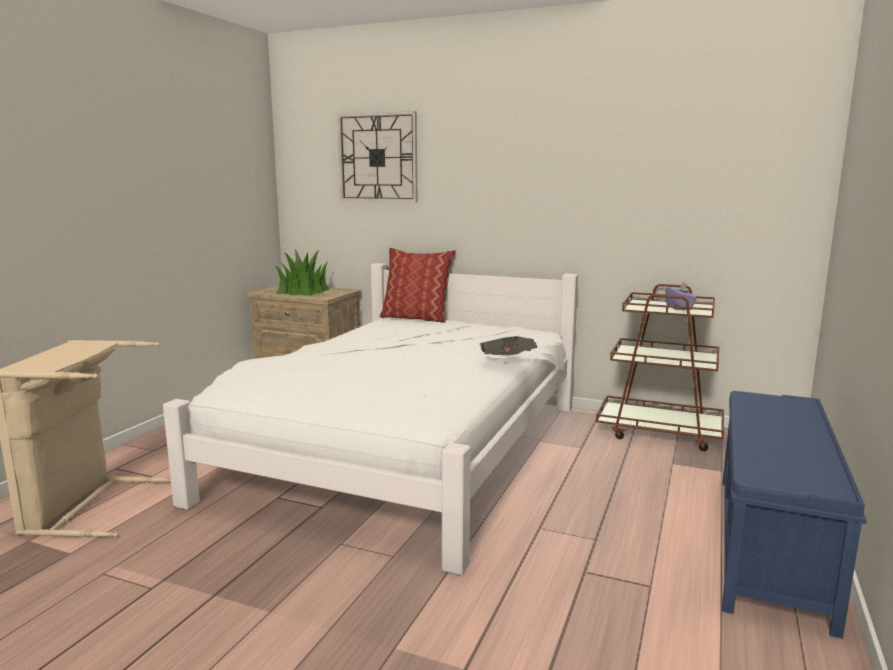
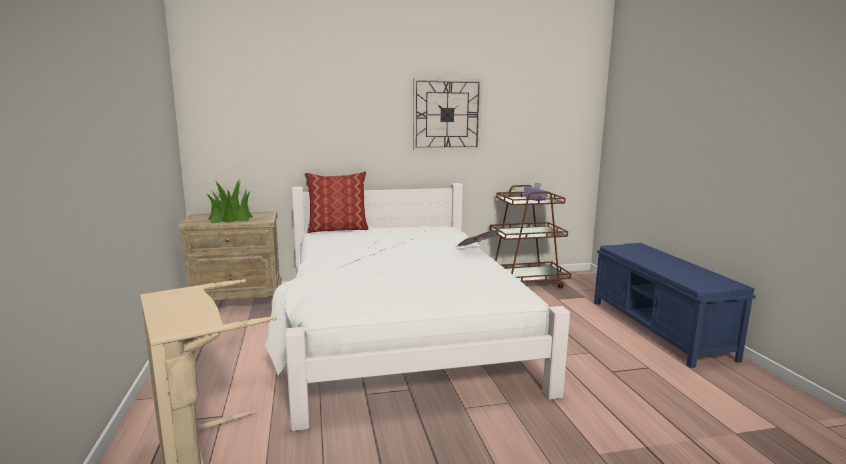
camera: 35 degrees left, 0 degrees up
(378, 157) = (290, 96): wall clock -> wall clock (447, 114)

